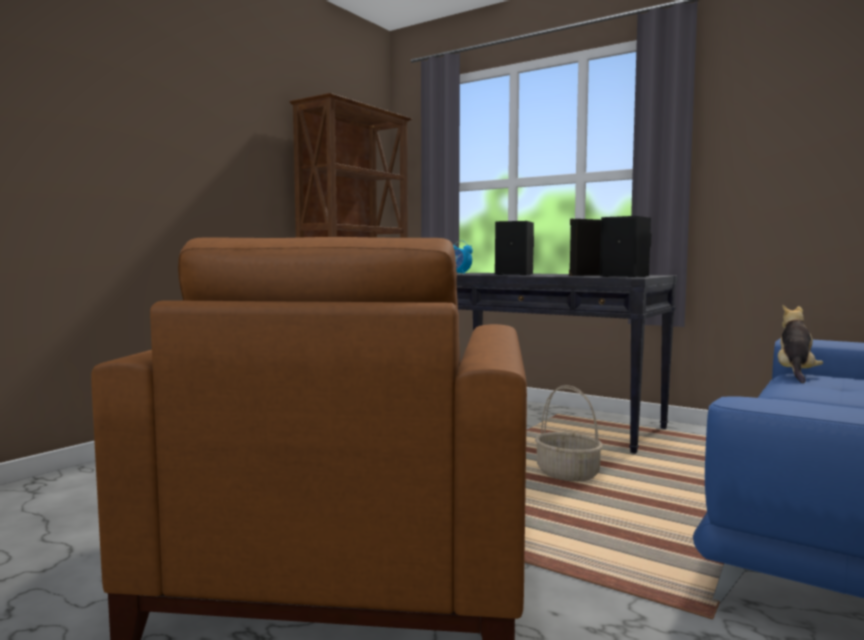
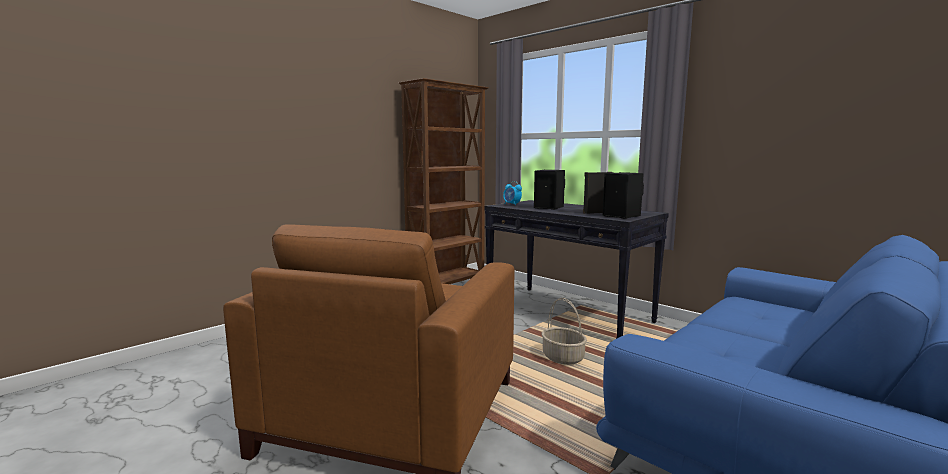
camera: 10 degrees right, 5 degrees up
(795, 374) = (735, 299): plush toy -> none

